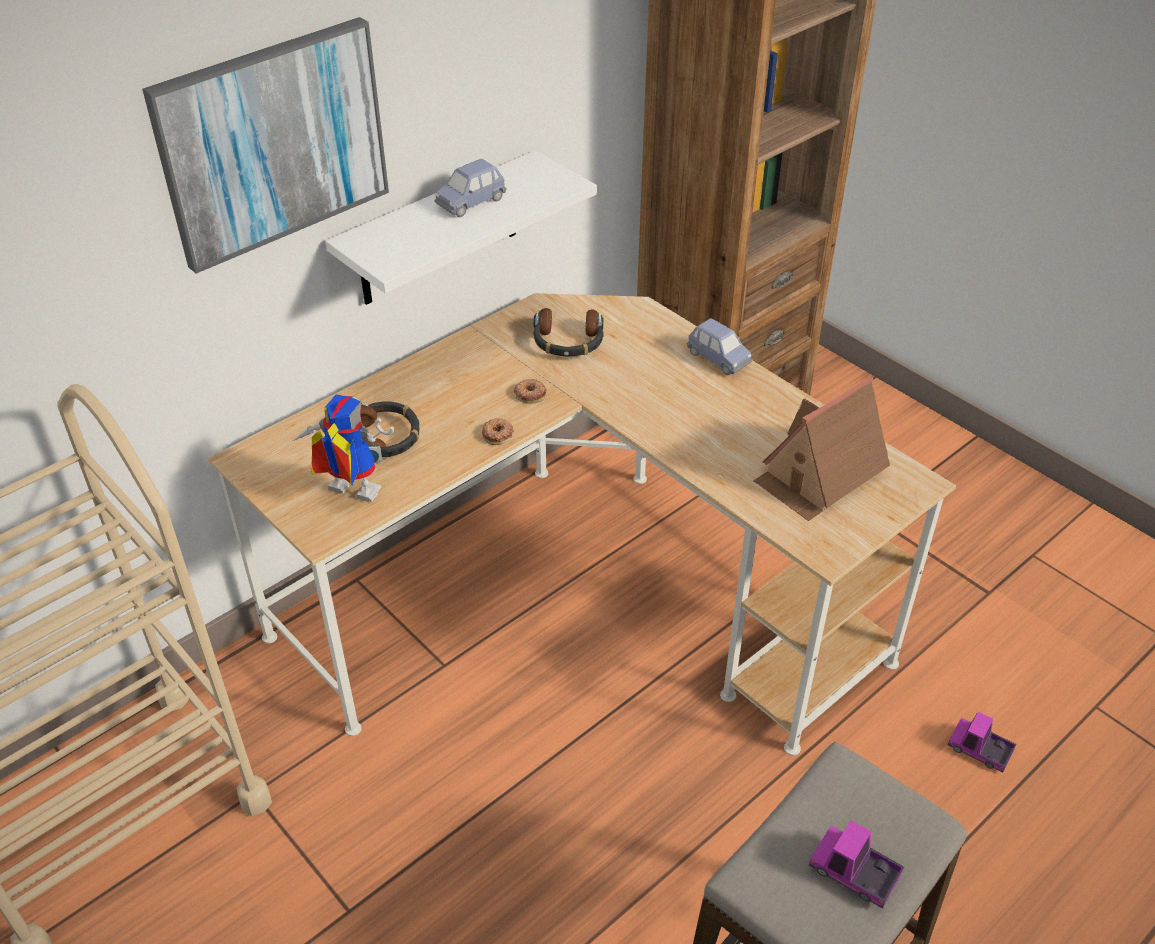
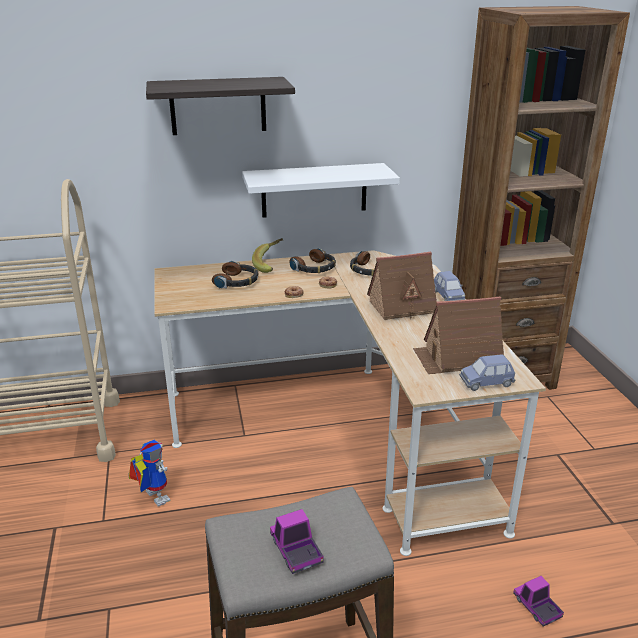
camera: 30 degrees right, 15 degrees down
(273, 142) = (218, 106): picture -> shelf
(347, 494) = (198, 295): toy robot -> toy robot (152, 497)
(403, 381) = (271, 265): none -> banana
(471, 203) = (326, 172): blue toy car -> blue toy car (486, 383)
(479, 365) = (314, 268): none -> headphones
(677, 401) = (405, 306): none -> toy house

